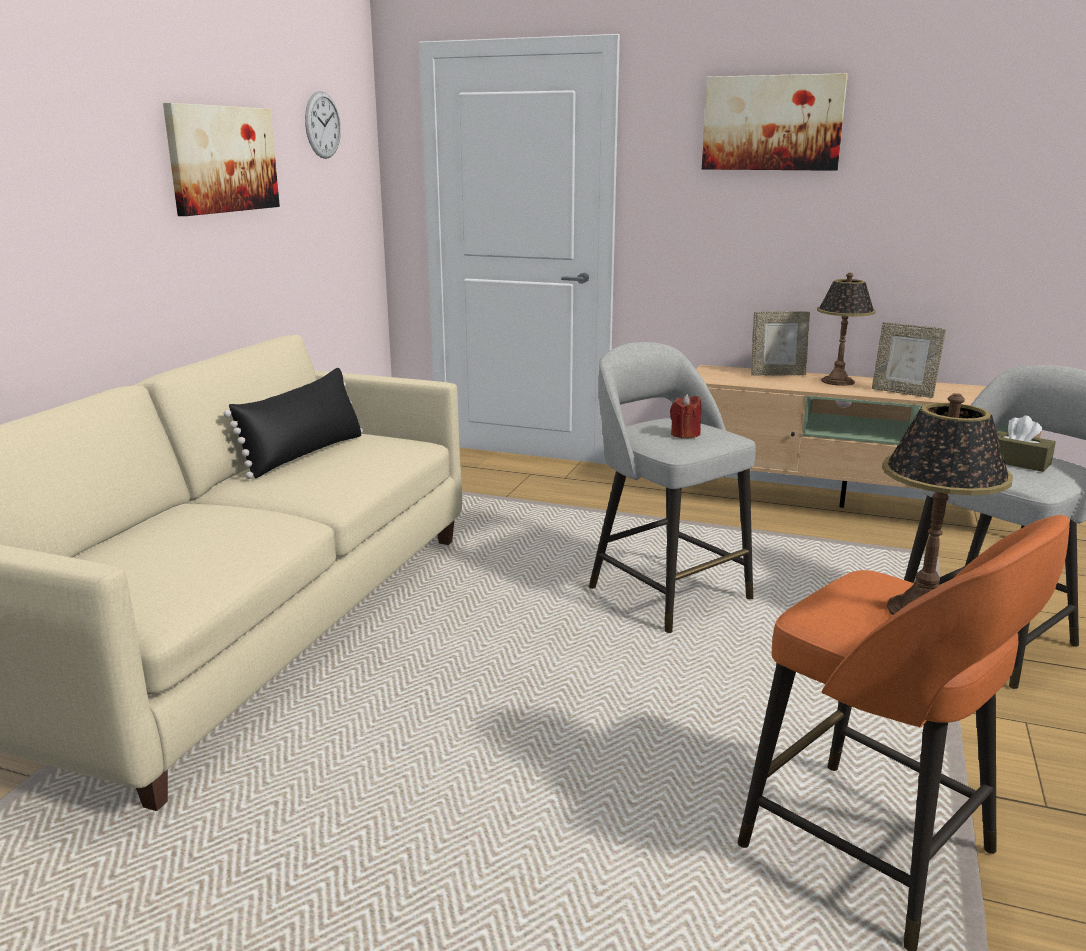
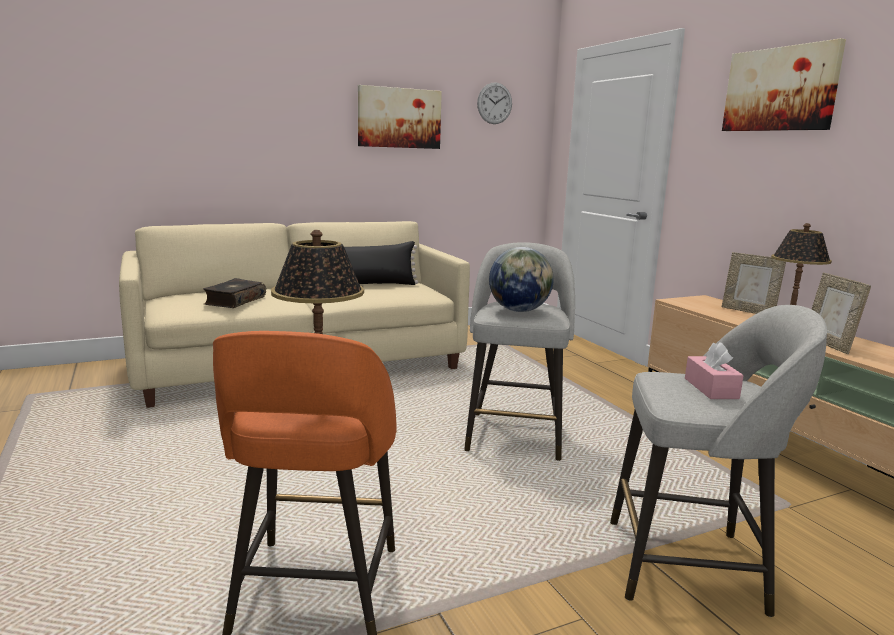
camera: 45 degrees right, 5 degrees down
(201, 550) = (234, 301): none -> book
(685, 434) = (519, 310): red candle -> globe
(1016, 462) = (711, 388): brown tissue box -> pink tissue box

